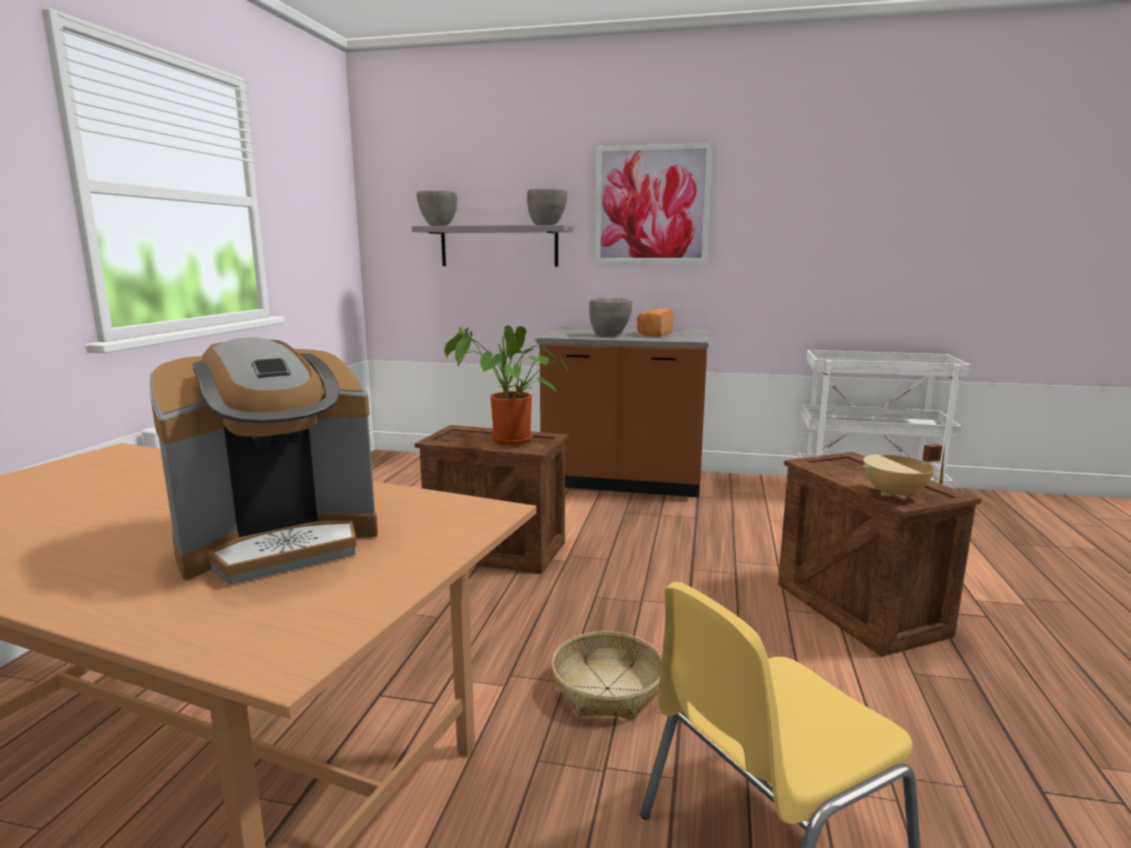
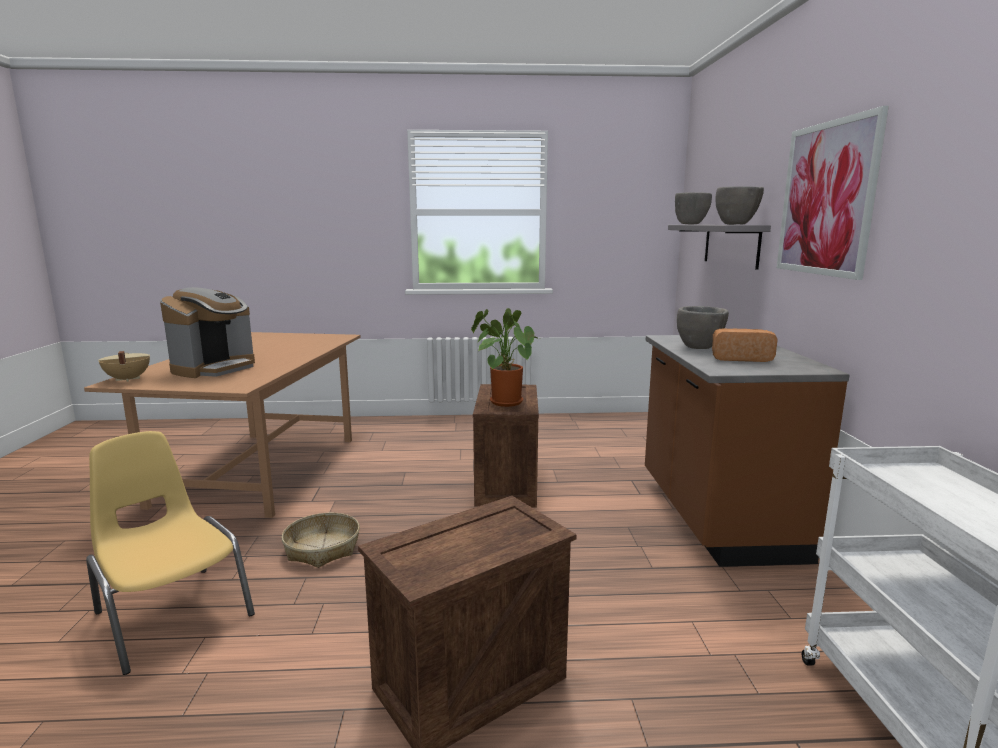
camera: 75 degrees right, 0 degrees up
(279, 542) = (215, 368): coffee machine -> coffee machine turned 105 degrees counterclockwise
(895, 494) = (410, 546): beige cooking pot -> beige cooking pot (127, 379)

